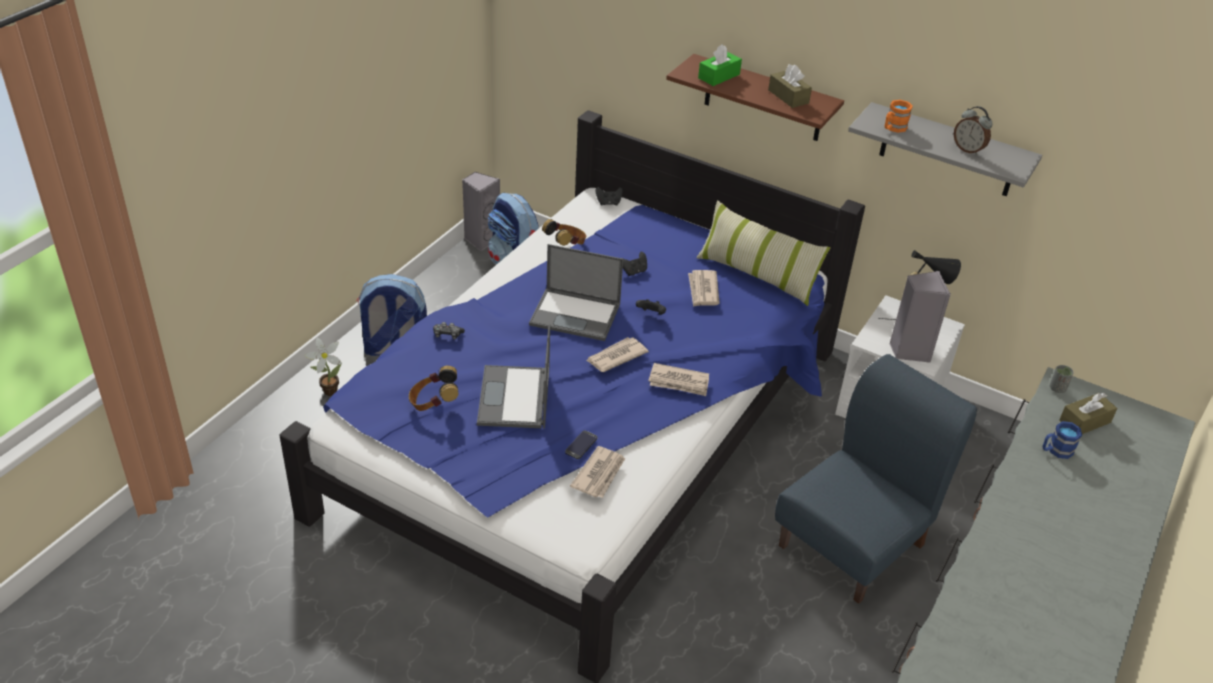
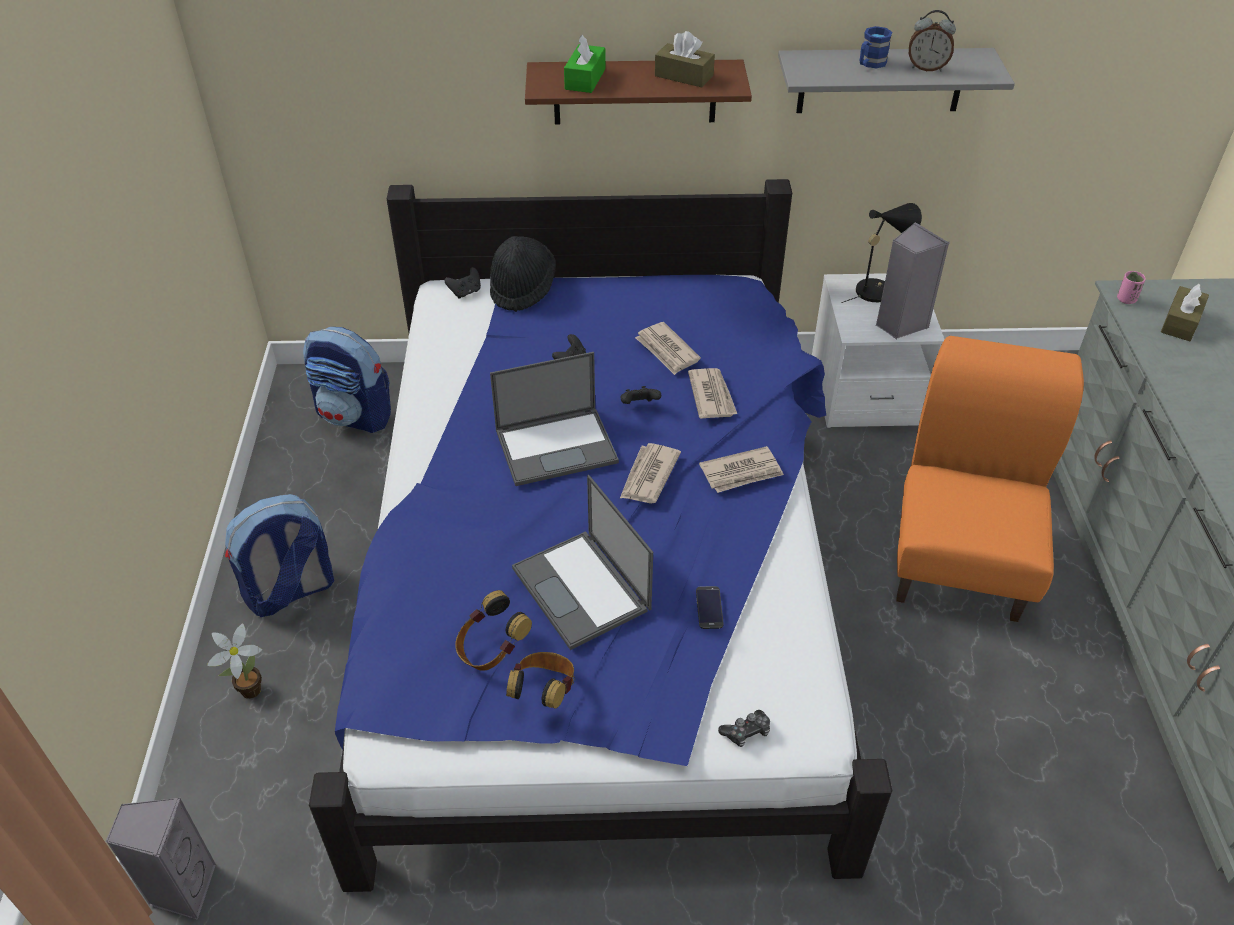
camera: 30 degrees left, 5 degrees up
(447, 335) = (426, 548): game controller -> game controller (746, 732)
(481, 239) = (287, 402): grey speaker -> grey speaker (182, 888)
(566, 245) = (466, 365): headphones -> headphones (544, 692)
(599, 474) = (759, 633): newspaper -> newspaper (712, 395)
(645, 214) = (522, 288): none -> black hat
(757, 275) = (702, 307): pillow -> none
(853, 545) = (960, 560): blue chair -> orange chair
(893, 128) = (833, 71): orange mug -> none
(1055, 450) = (1190, 366): blue mug -> blue mug (870, 64)
(1057, 388) = (1126, 299): grey cup -> pink cup

